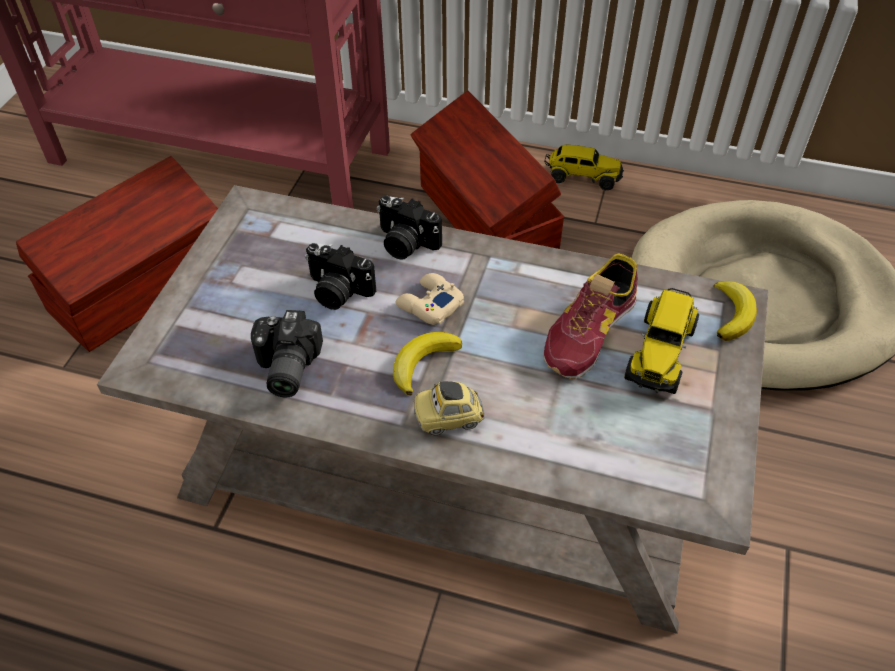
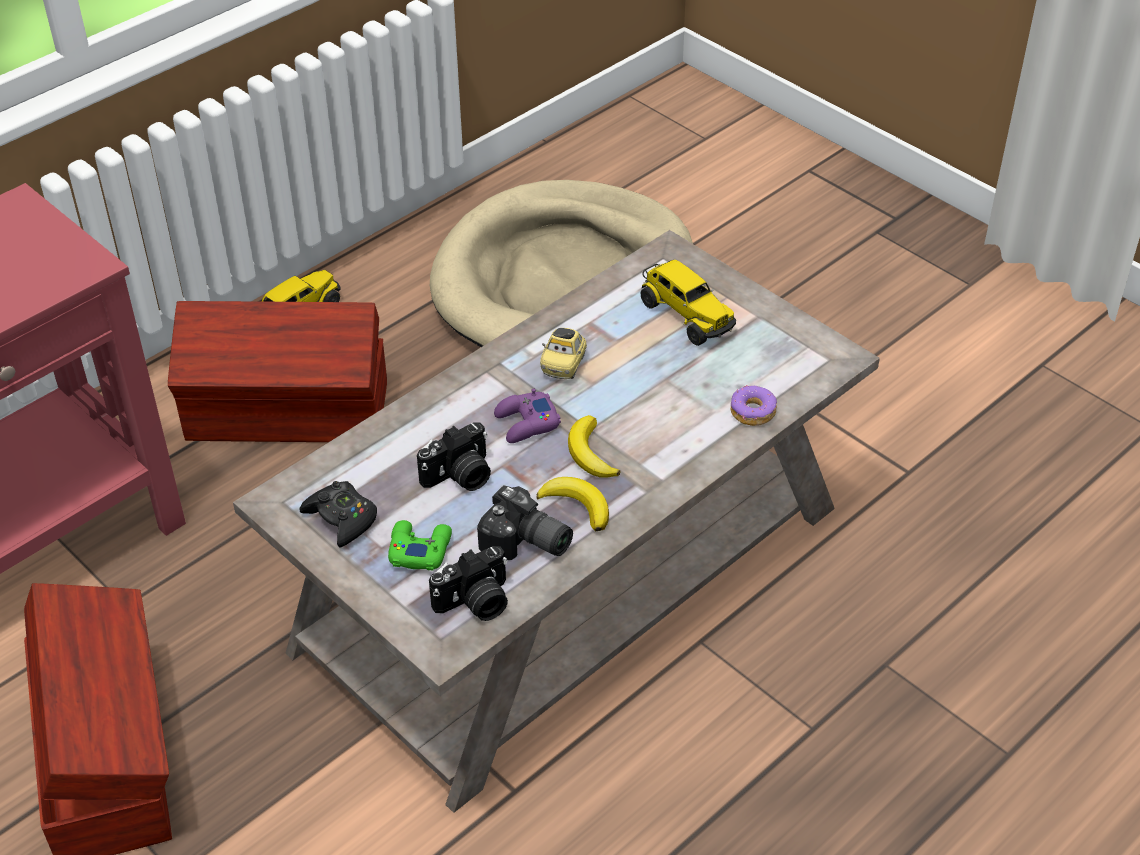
camera: 60 degrees left, 5 degrees down
(240, 304) = (419, 549): none -> green game controller
(248, 246) = (342, 519): none -> black game controller
(405, 244) = (436, 409): camera -> camera (475, 603)
(429, 304) = (526, 423): beige game controller -> purple game controller
(448, 419) = (661, 461): toy car -> toy car (564, 365)
(569, 463) = (752, 412): none -> donut
(589, 331) = (634, 343): shoe -> none
(732, 314) = (678, 259): banana -> banana (577, 506)

